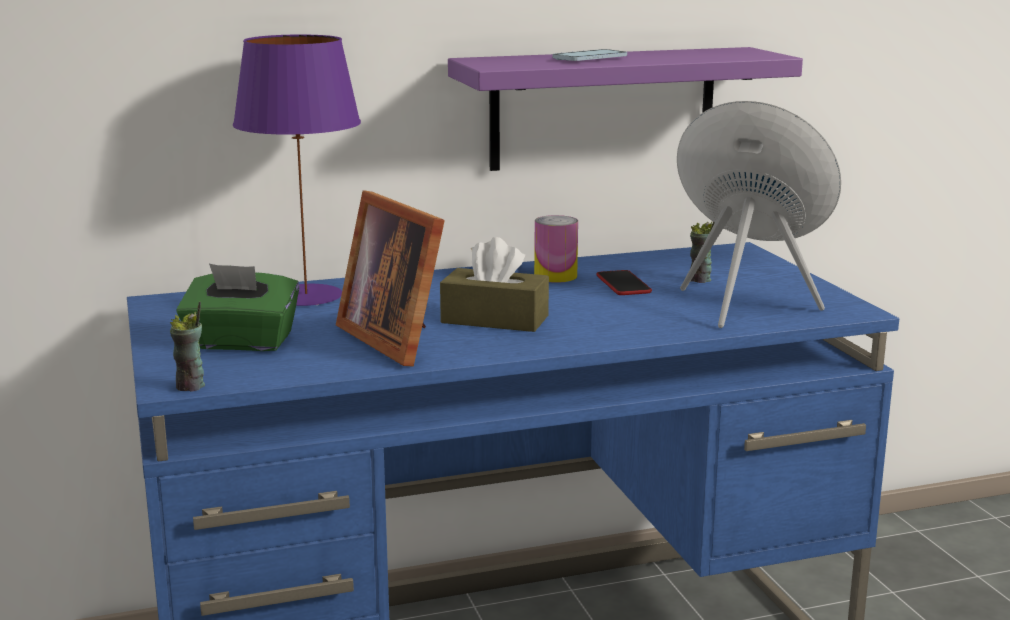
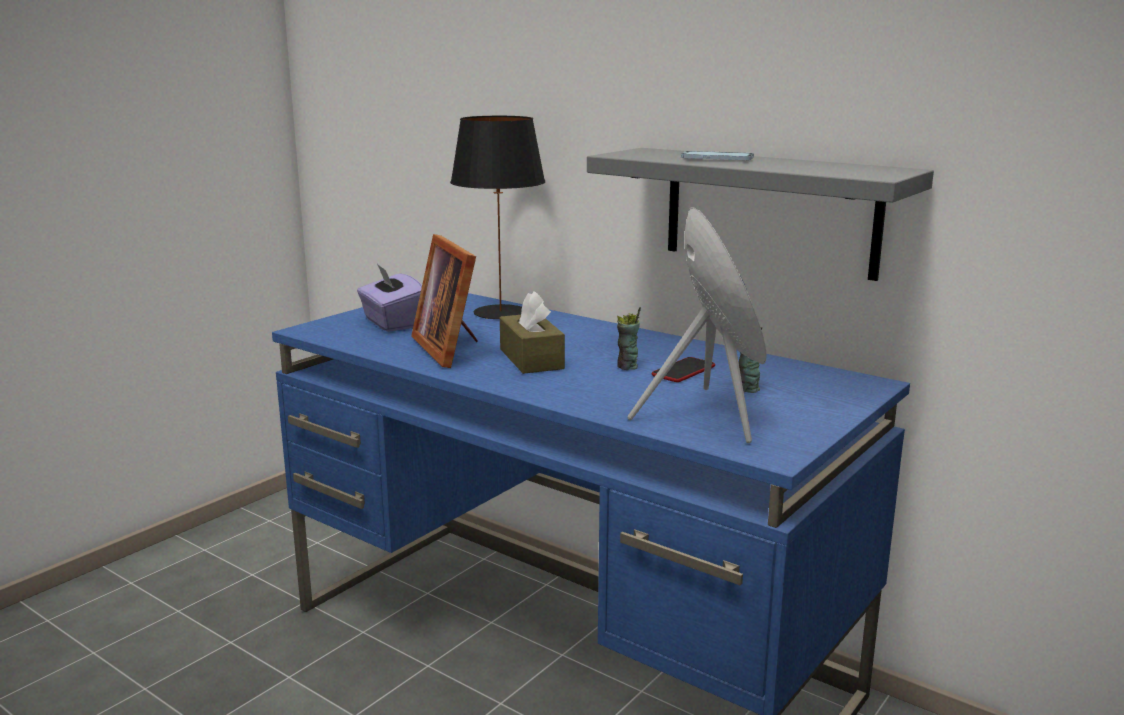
camera: 55 degrees right, 0 degrees up
(191, 386) = (307, 333): cup -> cup (627, 367)
(241, 343) = (392, 323): green tissue box -> purple tissue box
(305, 296) = (499, 312): purple table lamp -> black table lamp
(397, 339) = (451, 348): picture frame -> picture frame turned 45 degrees counterclockwise
(555, 276) = (663, 351): can -> none
(603, 108) = (770, 211): purple shelf -> grey shelf

